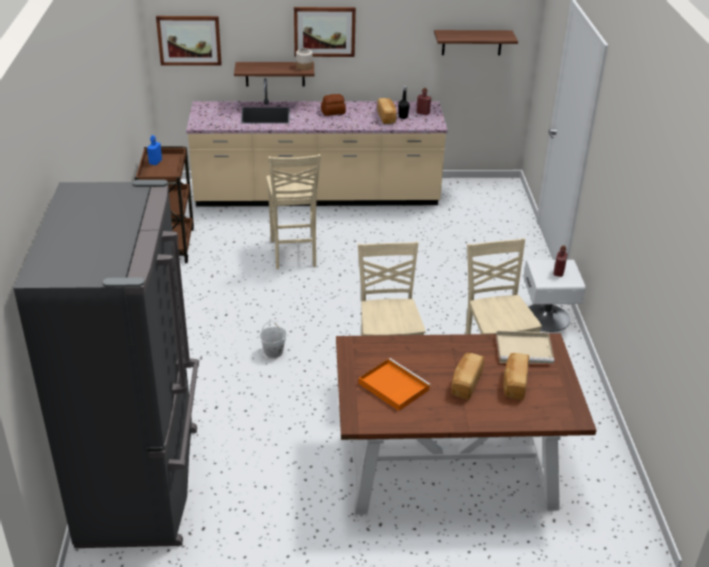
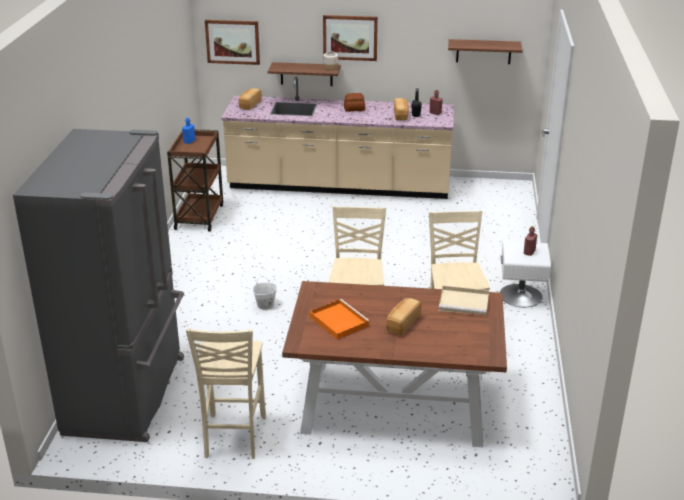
camera: 10 degrees right, 5 degrees down
(294, 254) = (305, 230): beige chair -> beige chair (233, 437)
(514, 384) = (445, 327): bread -> bread (249, 105)

